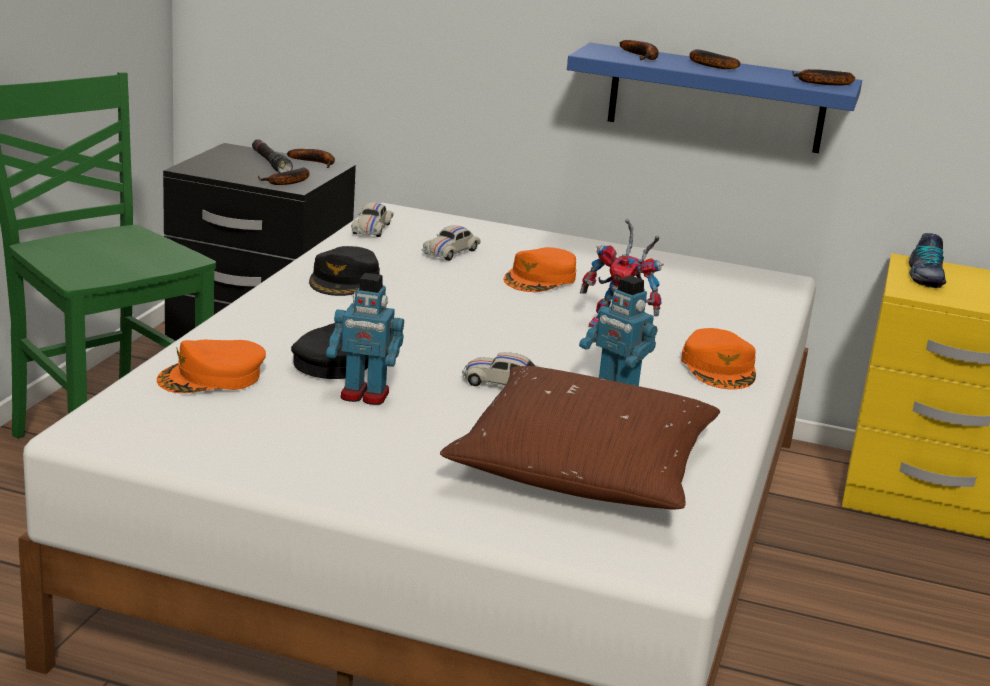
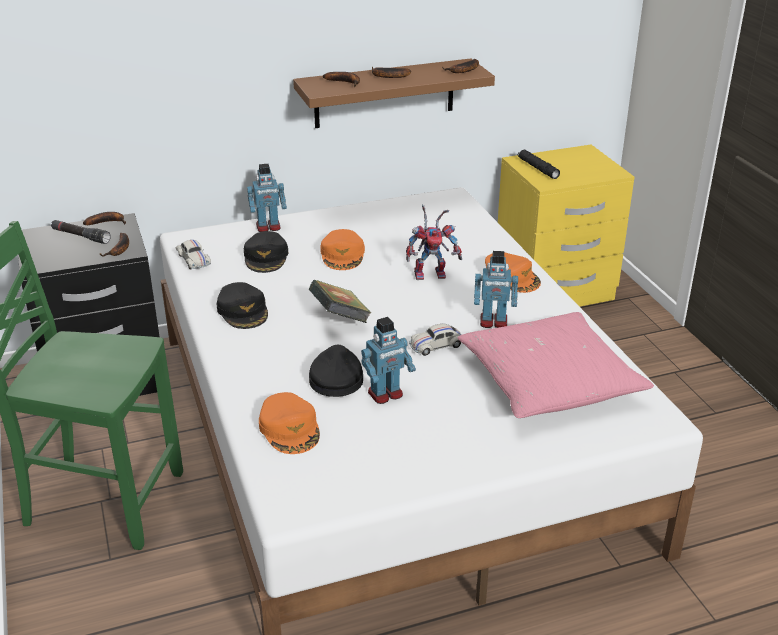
camera: 35 degrees left, 10 degrees up
(212, 378) = (290, 429): orange cap -> orange cap turned 45 degrees counterclockwise
(434, 323) = (340, 319): none -> book
(450, 252) = (266, 257): white toy car -> black cap
(499, 232) = (268, 227): none -> toy robot
(584, 467) = (549, 381): brown pillow -> pink pillow
(716, 98) = (384, 93): blue shelf -> brown shelf
(924, 276) = (538, 168): shoe -> black flashlight

